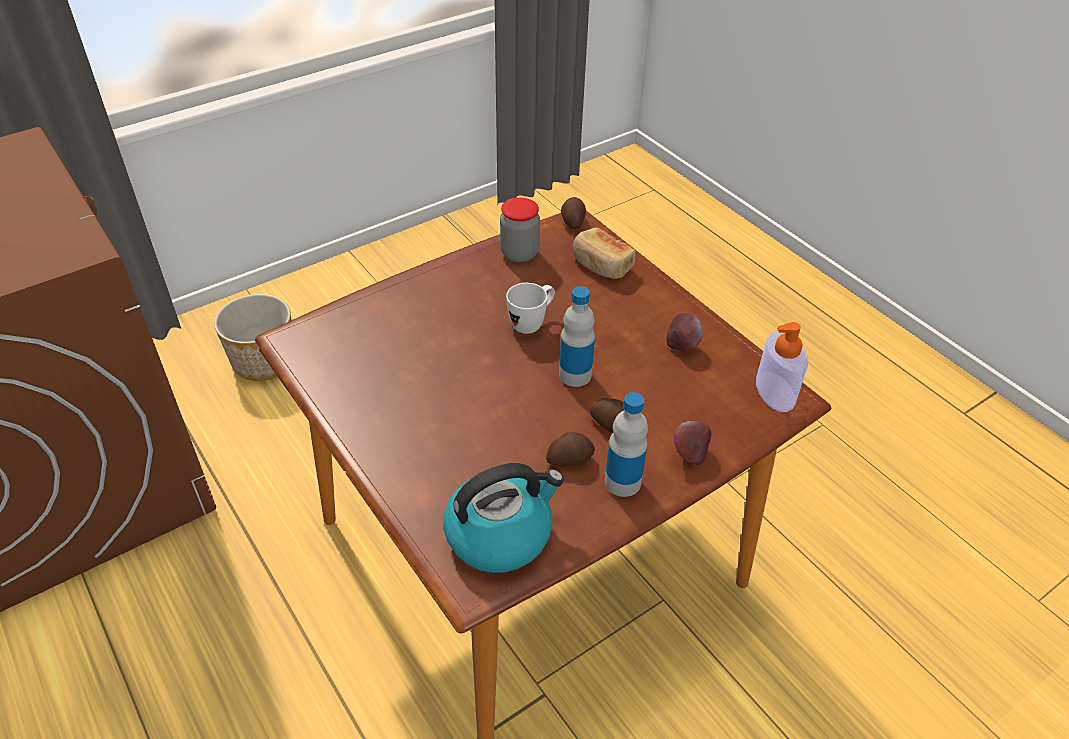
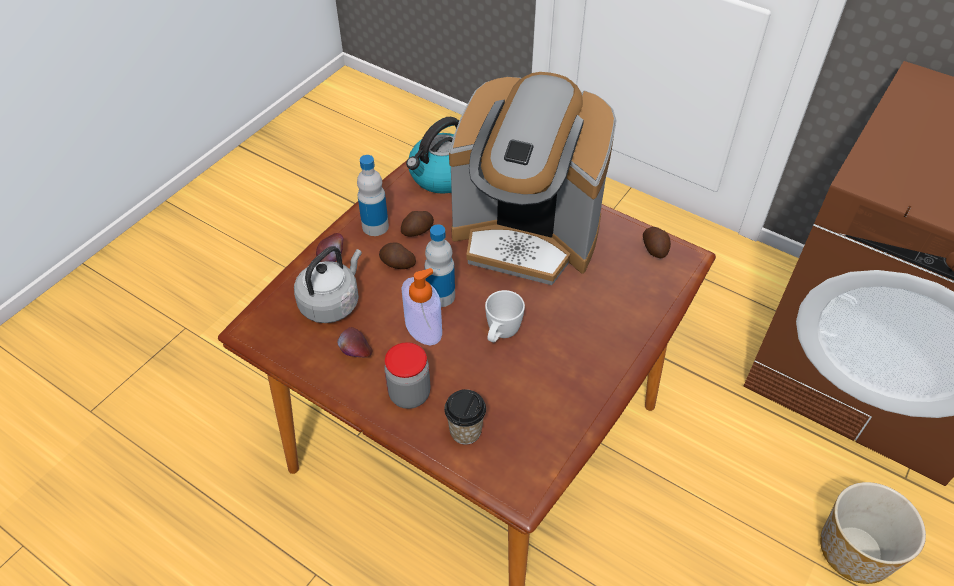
camera: 160 degrees right, 5 degrees up
(440, 413) = (527, 235): none -> coffee machine
(519, 253) = (558, 418): jar -> jar (409, 394)
(572, 221) = (525, 492): potato -> potato (655, 248)
(601, 265) = (465, 431): bread -> cup
(698, 401) = (332, 302): none -> grey kettle
(775, 392) = (267, 331): soap dispenser -> soap dispenser (423, 327)

